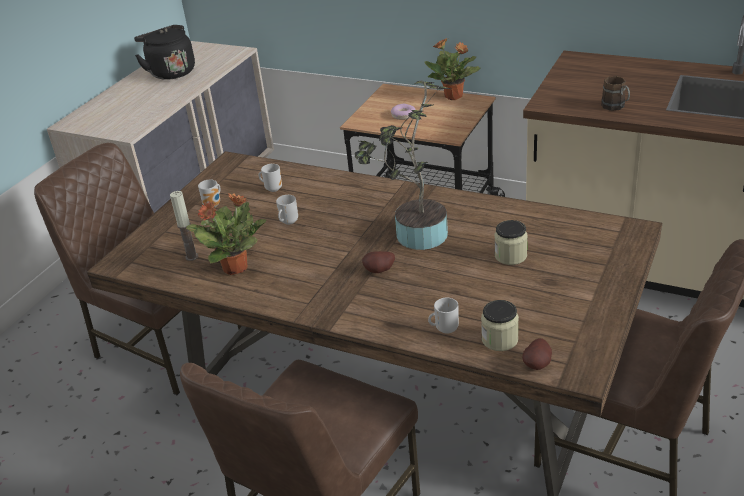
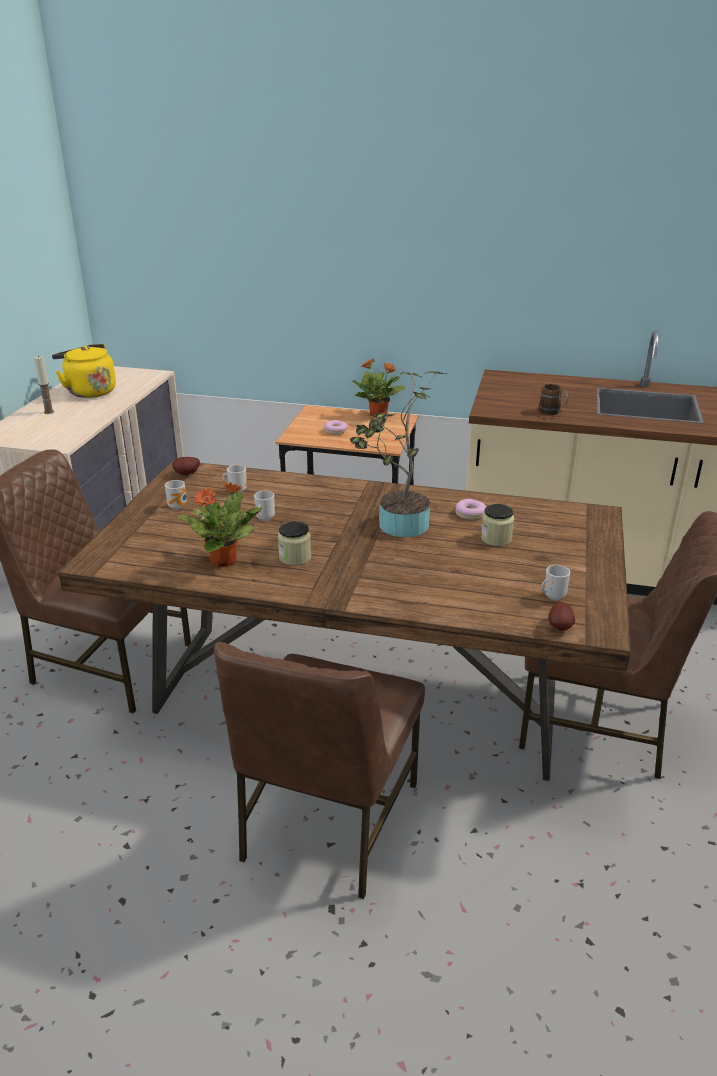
camera: 15 degrees left, 5 degrees down
(171, 72) = (89, 391): black kettle -> yellow kettle
(192, 257) = (172, 553): candle -> candle (49, 412)
(380, 271) = (375, 557): potato -> potato (187, 474)
(445, 329) = (459, 603): mug -> mug (552, 596)
(494, 225) = (470, 514): none -> donut
(499, 339) = (515, 608): jar -> jar (295, 557)

